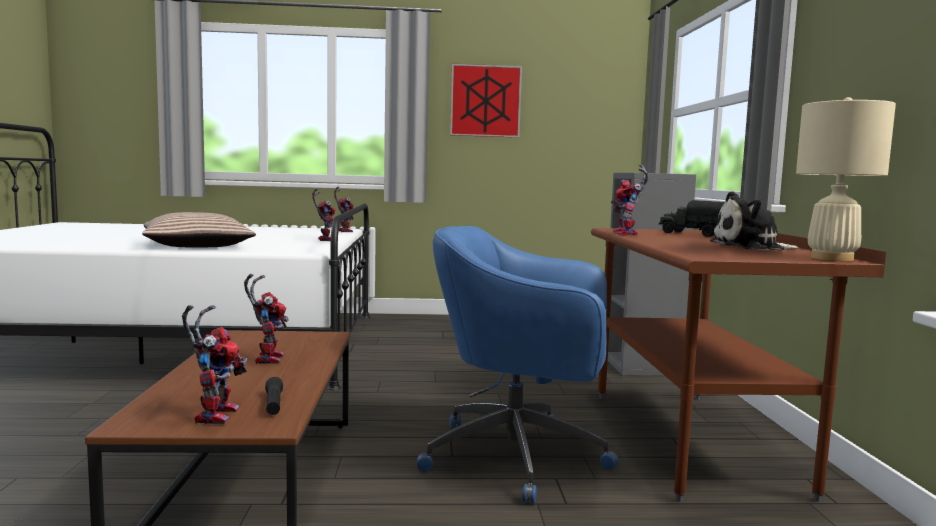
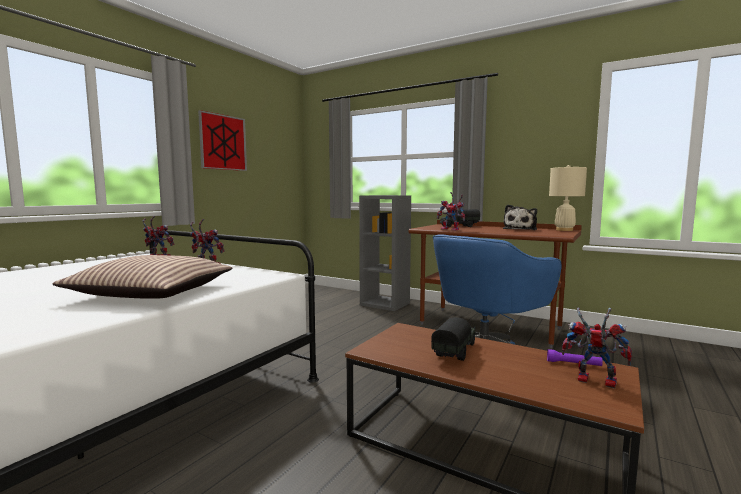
camera: 55 degrees left, 0 degrees up
(267, 358) = (455, 351): toy robot -> toy truck
(273, 404) = (573, 364): black flashlight -> purple flashlight

